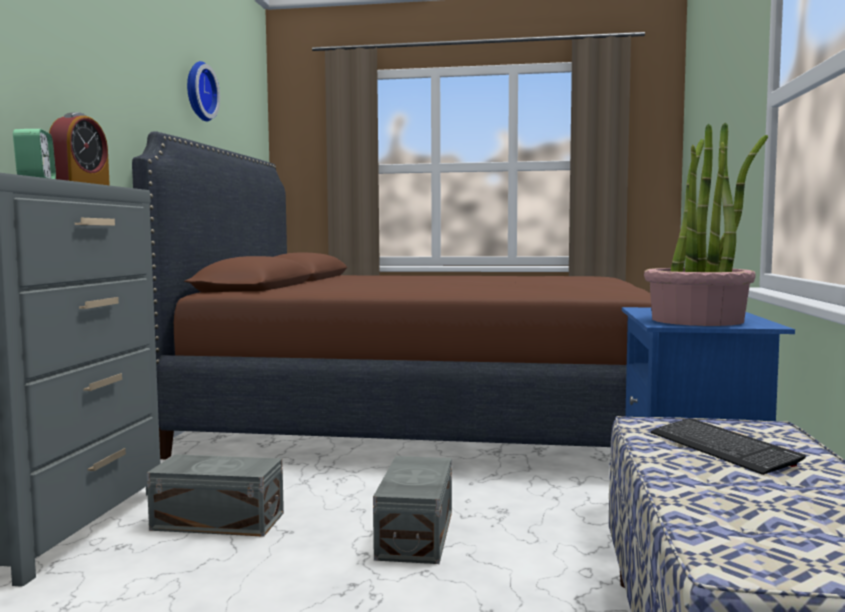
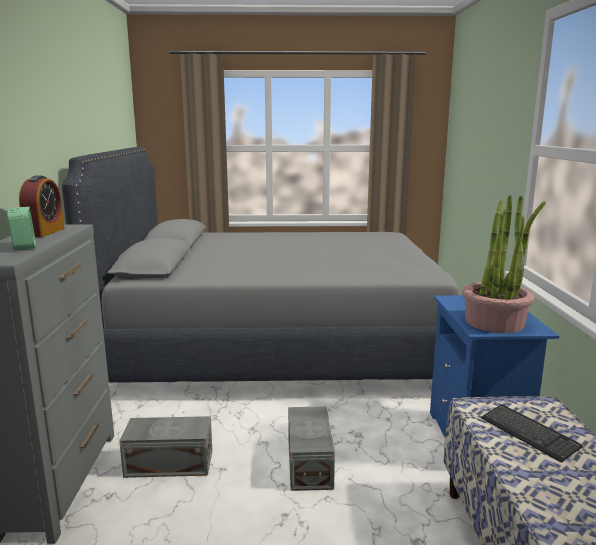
camera: 10 degrees left, 10 degrees up
(198, 91) = (92, 105): wall clock -> none
(431, 420) = (281, 346): brown bed -> grey bed

